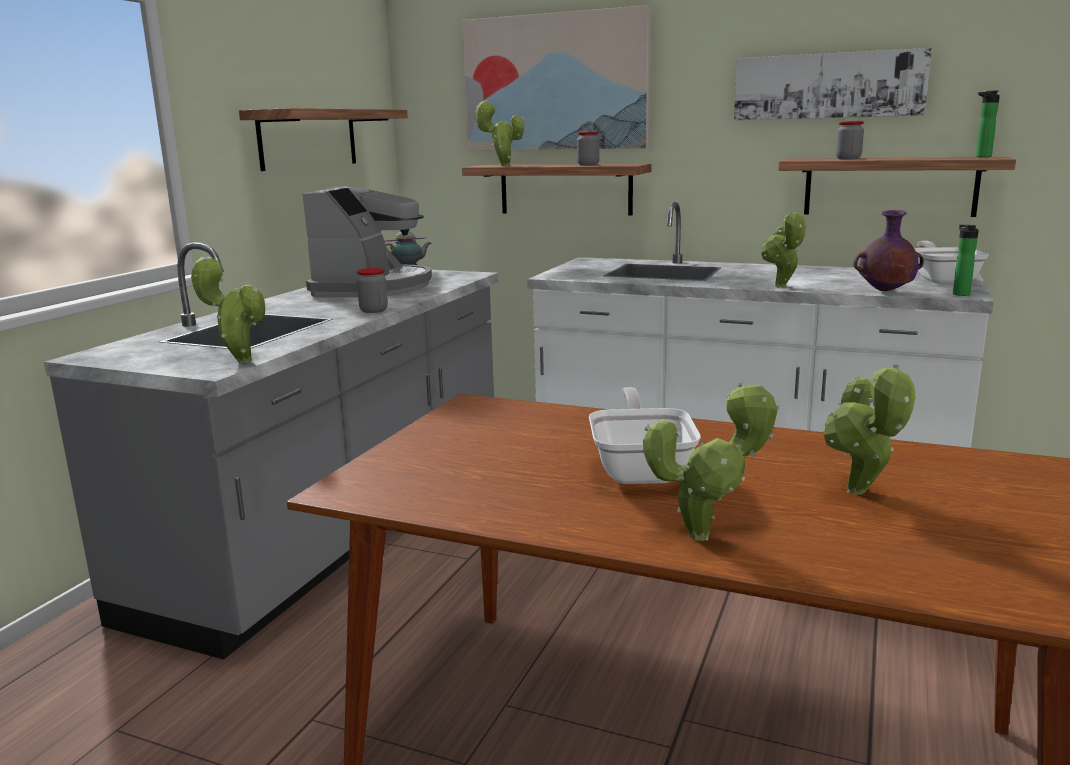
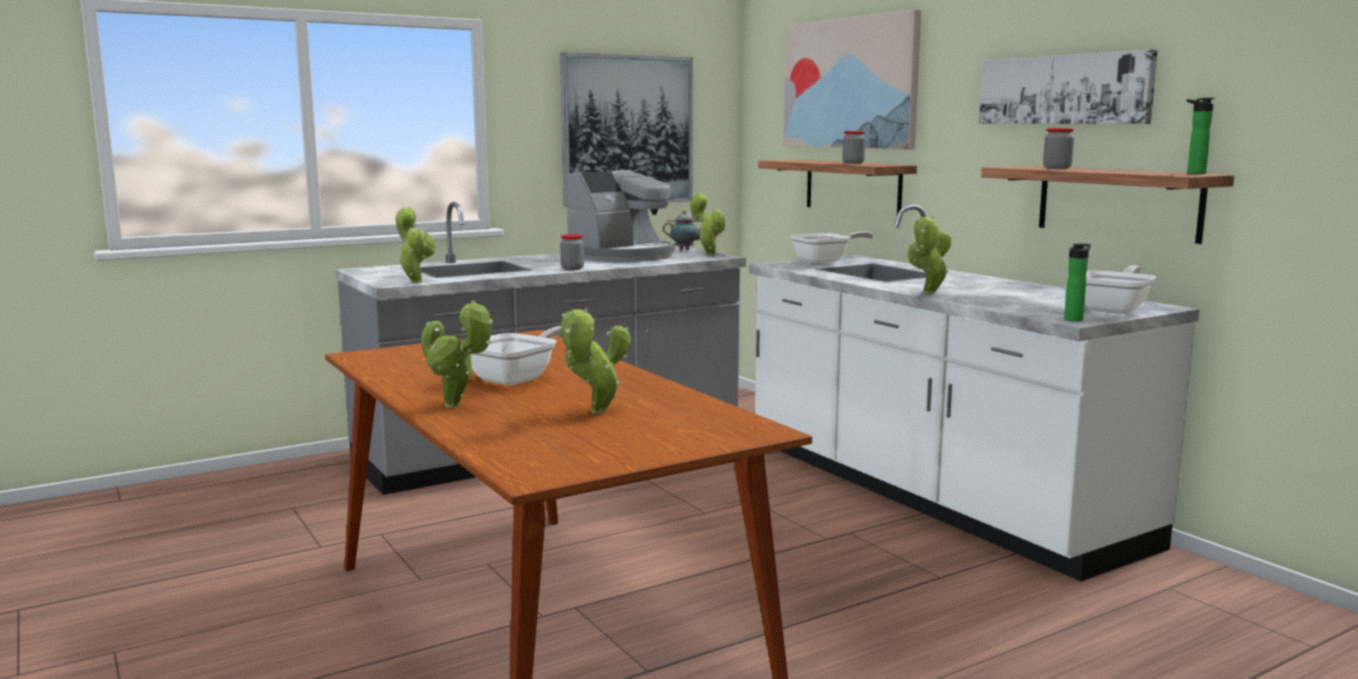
camera: 35 degrees right, 5 degrees down
(308, 139) = (627, 130): shelf -> picture
(502, 166) = (788, 161): potted plant -> potted plant (709, 255)
(581, 266) = (825, 261): none -> frying pan
(884, 292) = (1006, 308): purple vase -> none

